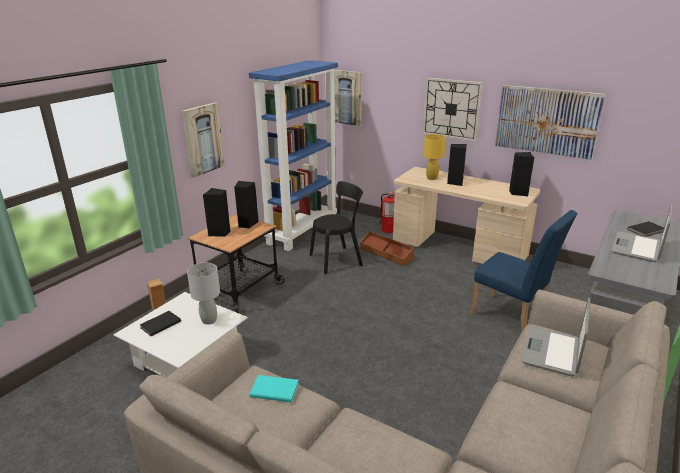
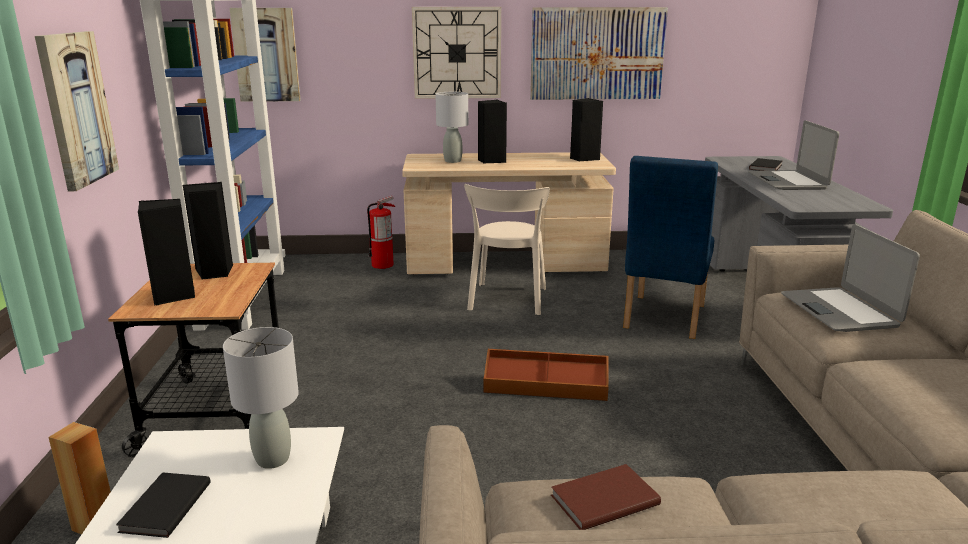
camera: 35 degrees left, 5 degrees down
(274, 389) = (602, 499): turquoise book -> brown book
(338, 260) = (350, 319): black chair -> none
(386, 254) = (415, 293): brown storage box -> brown storage box (545, 387)
(431, 274) = (507, 301): none -> beige chair
(432, 178) = (453, 161): yellow table lamp -> grey table lamp
(512, 317) = (662, 319): blue chair -> blue chair turned 105 degrees clockwise

